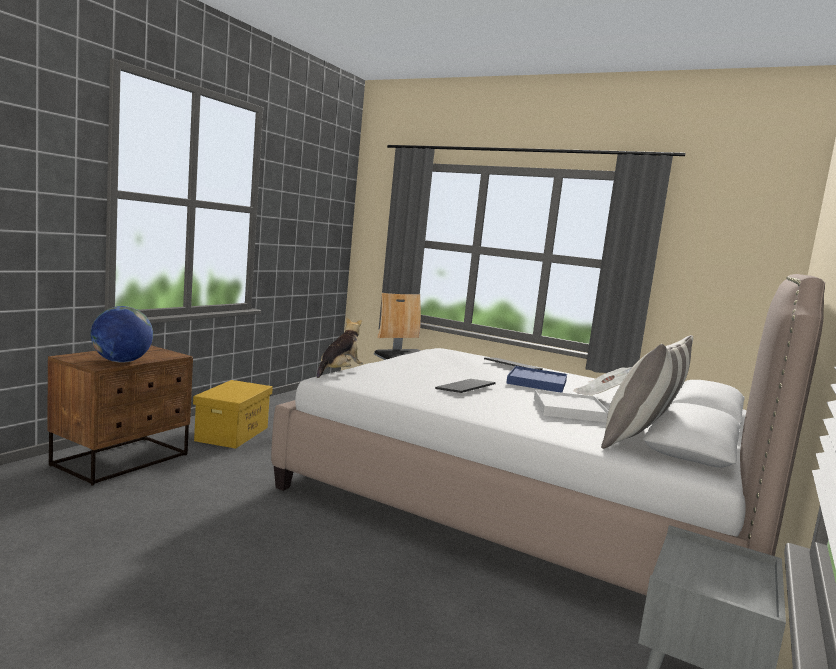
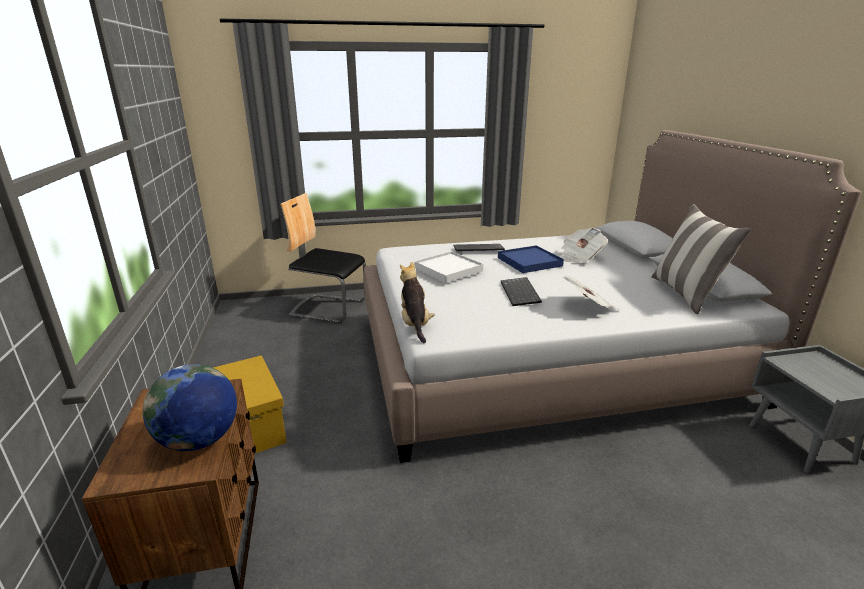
camera: 40 degrees left, 15 degrees up
(501, 410) = (588, 307): none -> newspaper
(569, 410) = (603, 283): white tray -> white tray (448, 269)

